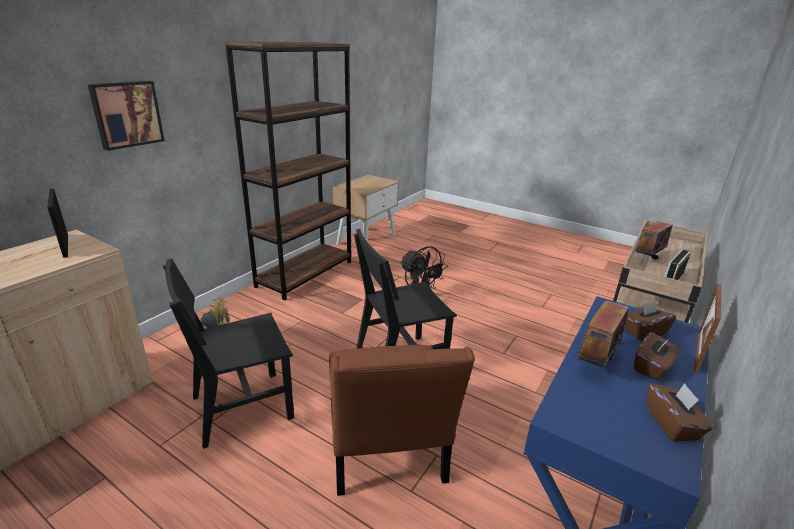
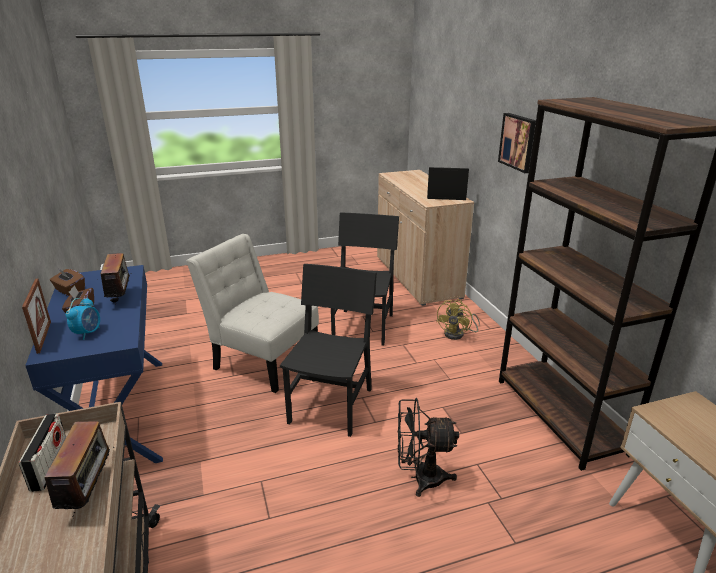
camera: 130 degrees right, 0 degrees up
(386, 451) = (262, 360): brown chair -> white chair
(644, 332) = (88, 333): brown tissue box -> alarm clock

